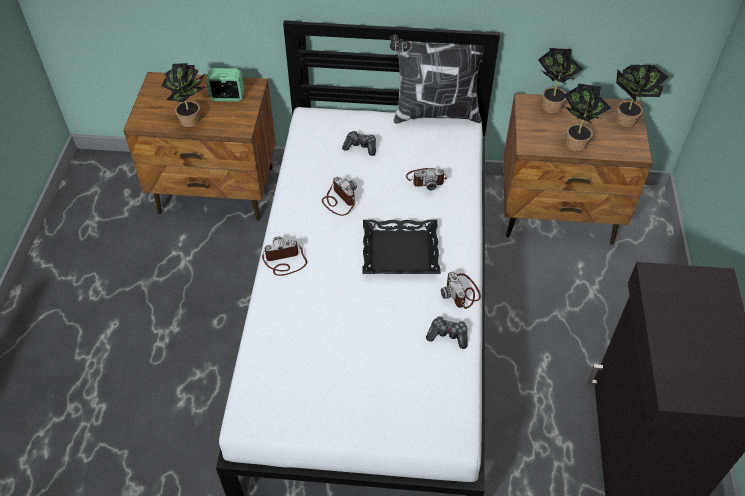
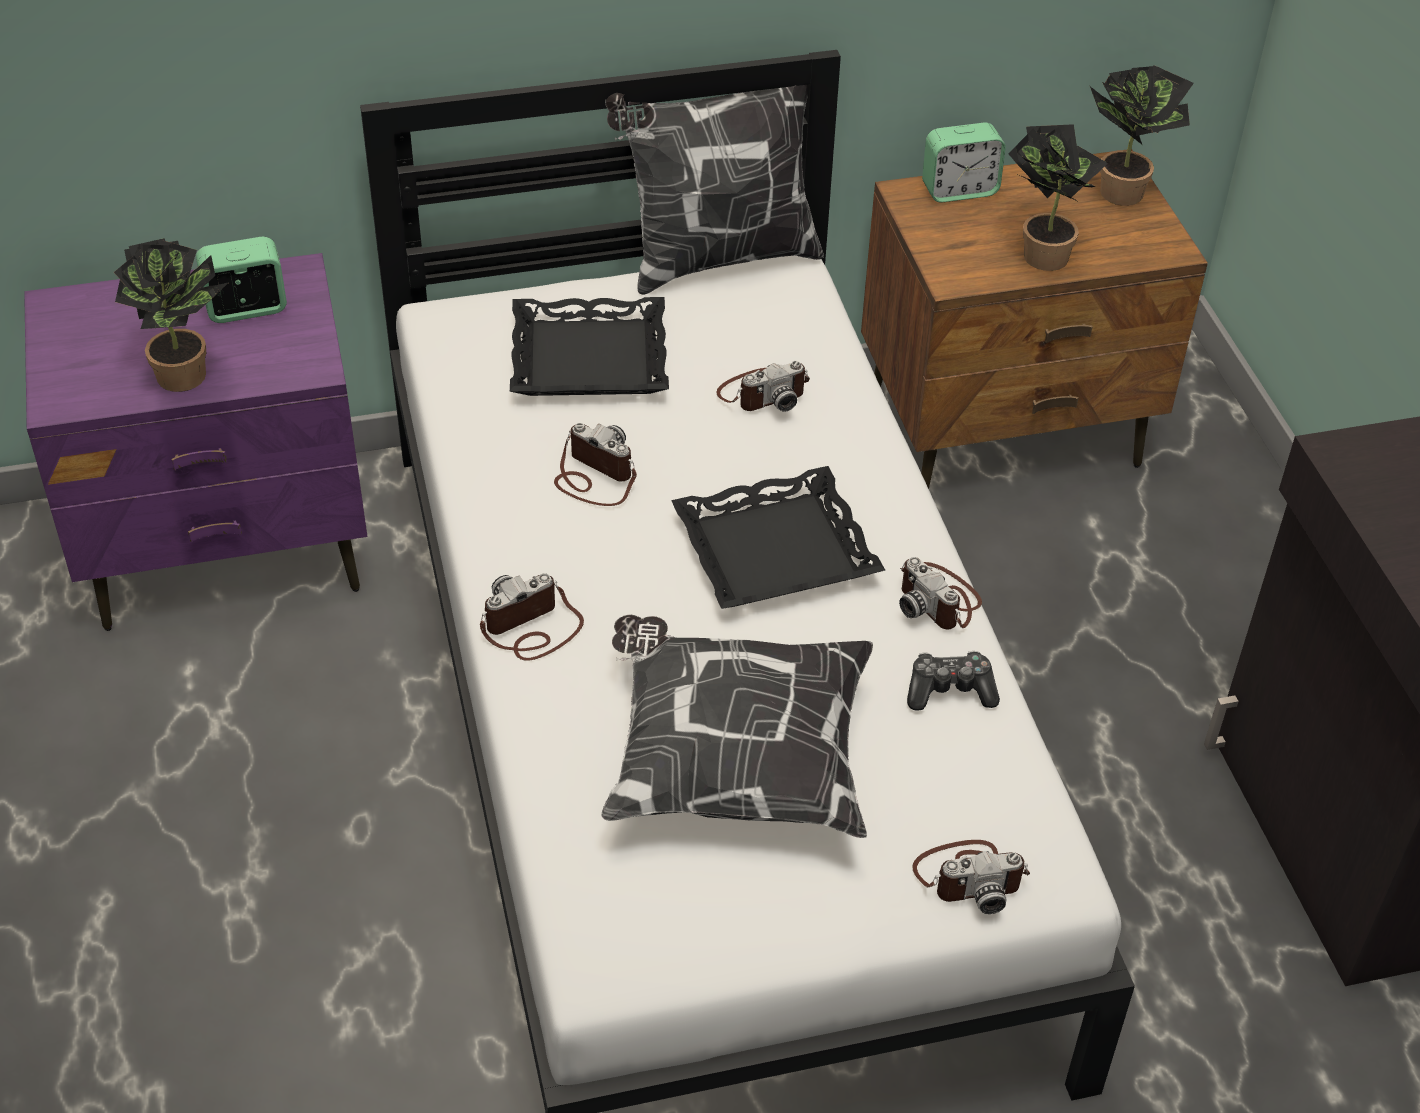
camera: 20 degrees left, 5 degrees down
(217, 191) = (229, 549): brown nightstand -> purple nightstand
(341, 342) = (733, 761): none -> pillow
(360, 147) = (589, 358): game controller -> black tray
(418, 424) = (969, 876): none -> camera
(550, 104) = (959, 190): potted plant -> alarm clock

